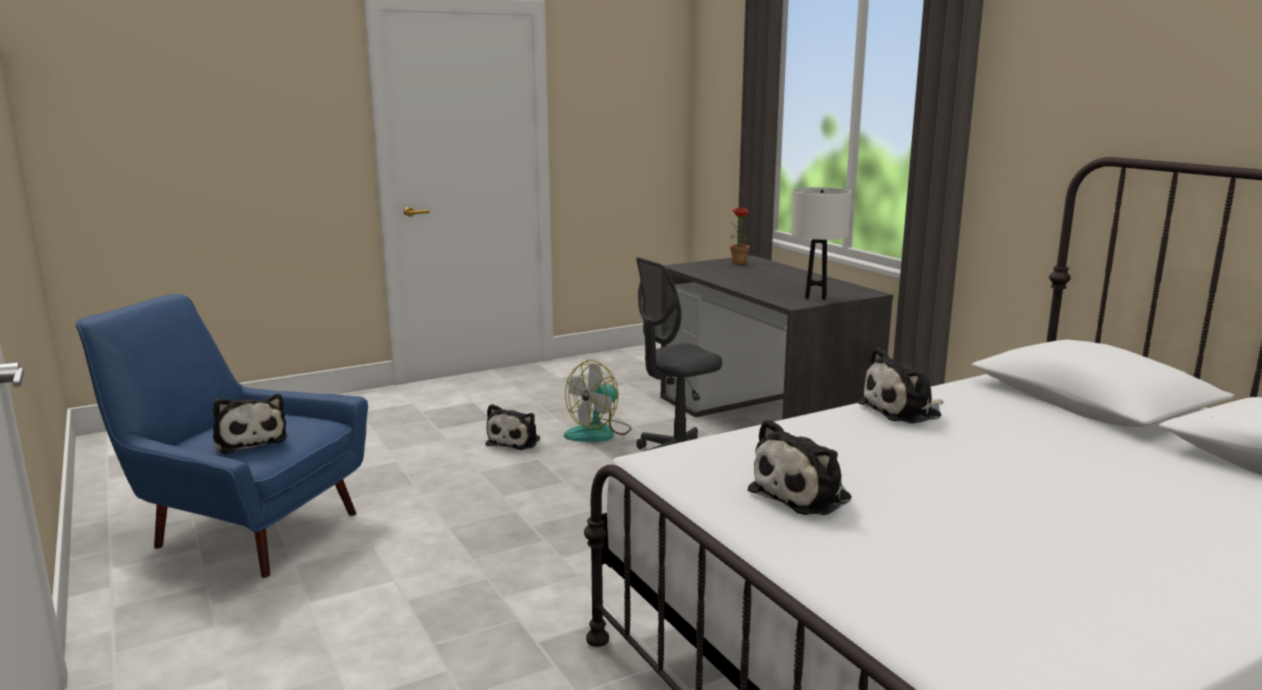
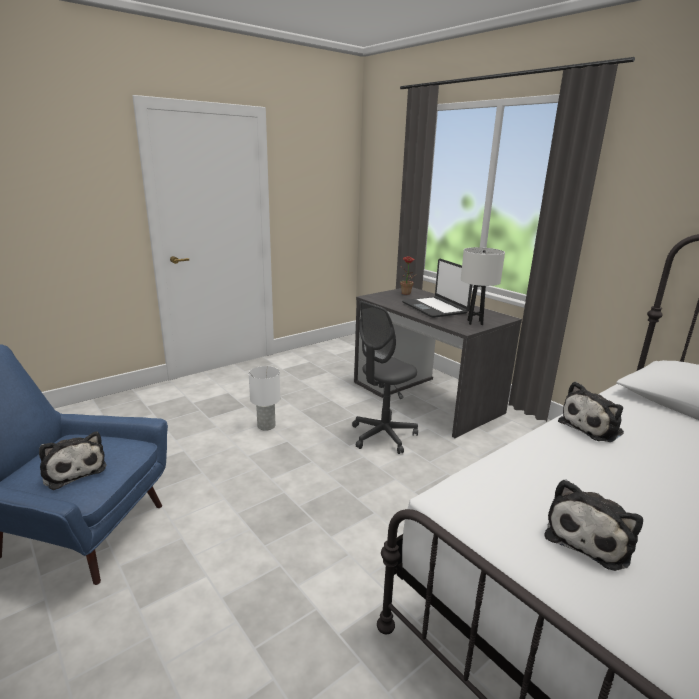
camera: 10 degrees left, 5 degrees up
(515, 441) = (266, 425): plush toy -> white table lamp
(599, 433) = (322, 415): fan -> none
(769, 280) = (435, 308): none -> laptop

